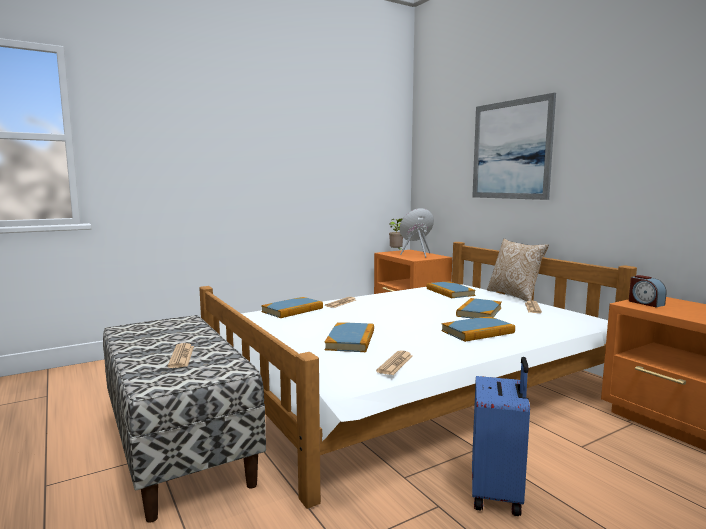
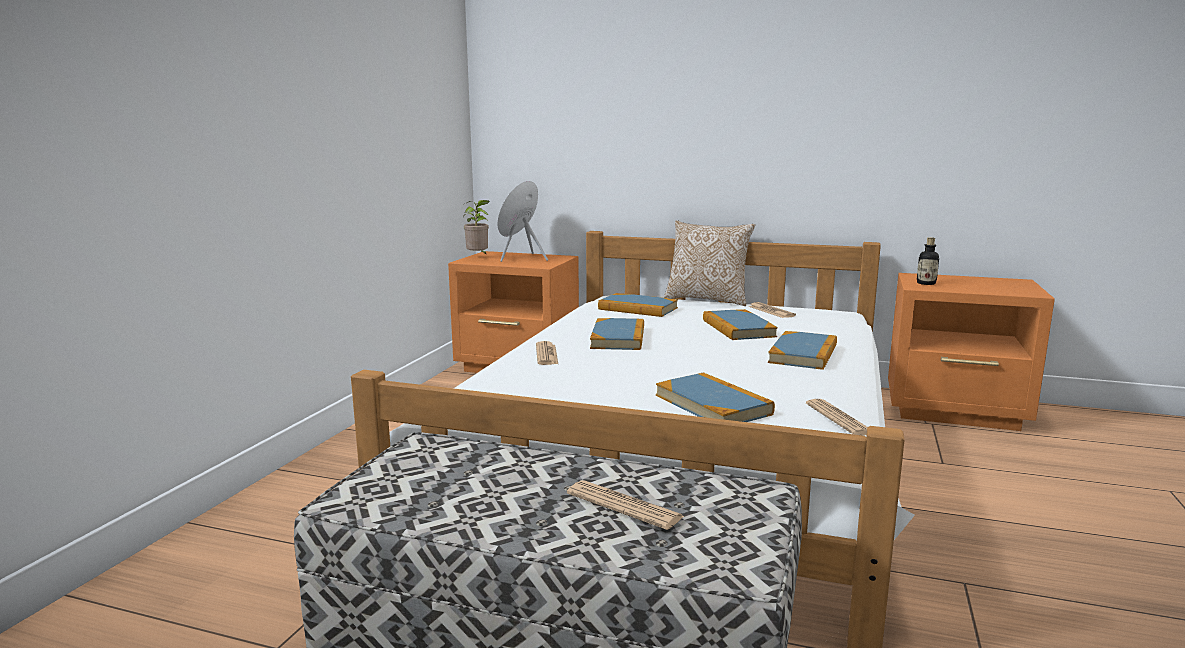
camera: 40 degrees left, 5 degrees up
(292, 310) = (508, 383): book -> book (618, 338)
(497, 493) = (977, 542): blue suitcase -> none
(511, 150) = (680, 90): picture -> none
(645, 303) = (926, 283): alarm clock -> bottle

